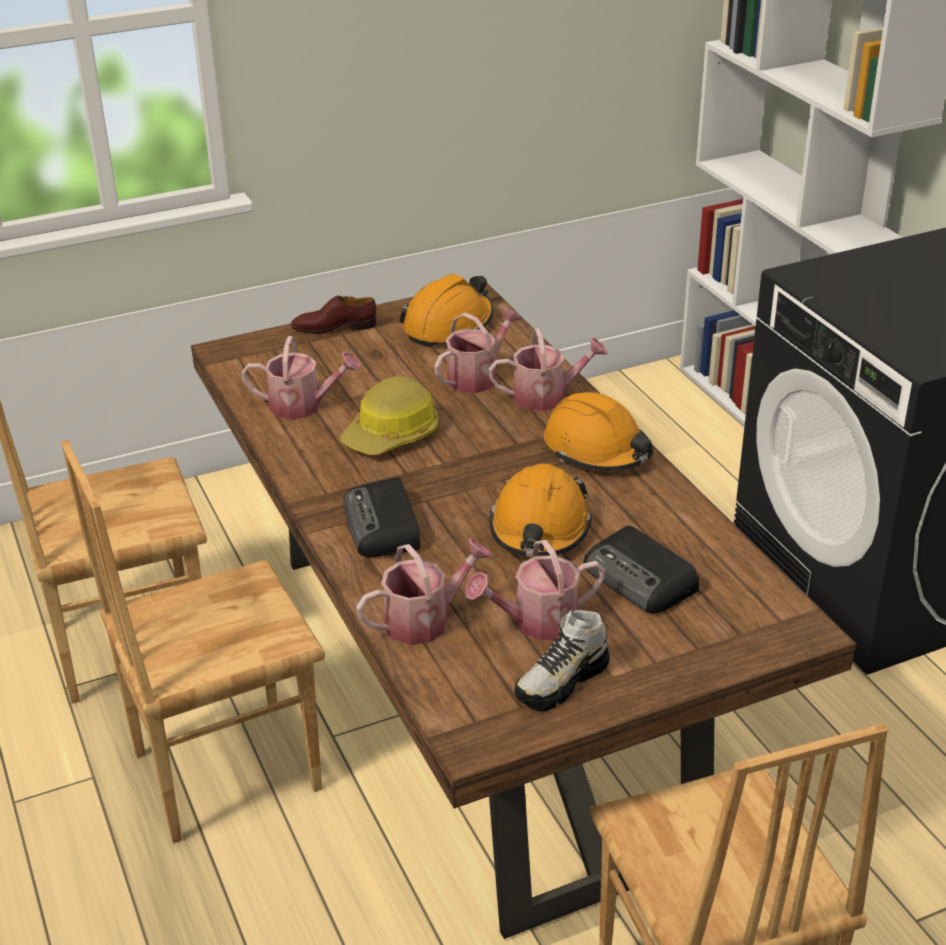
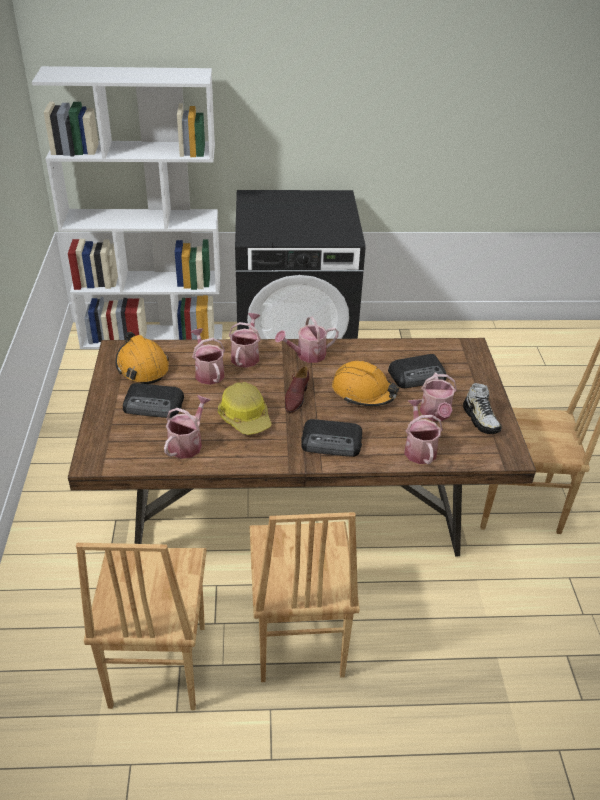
camera: 70 degrees left, 5 degrees up
(334, 327) = (103, 409): brown shoe -> brown shoe (296, 397)
(368, 359) = (154, 405): none -> radio
(597, 450) = (307, 355): orange hard hat -> watering can

